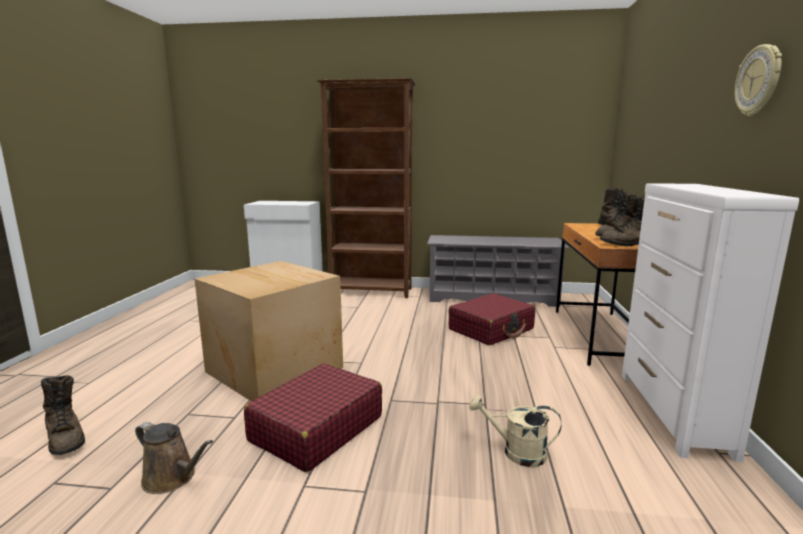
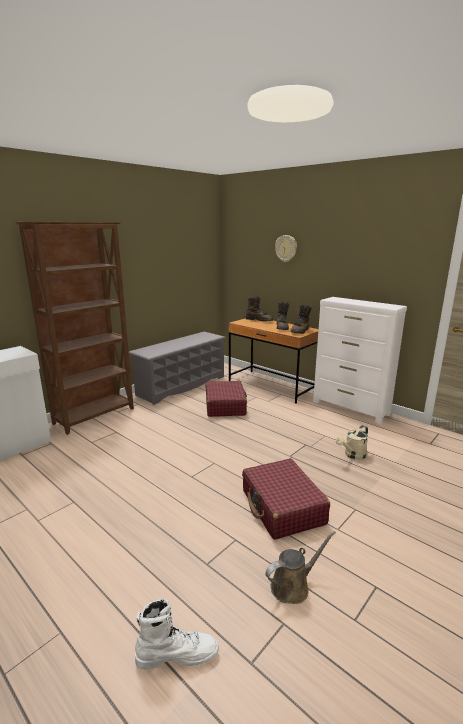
camera: 55 degrees left, 5 degrees up
(66, 438) = (177, 654): brown boot -> white boot
(275, 368) = (178, 501): cardboard box -> none
(759, 81) = (366, 251): wall clock -> wall clock (286, 248)

